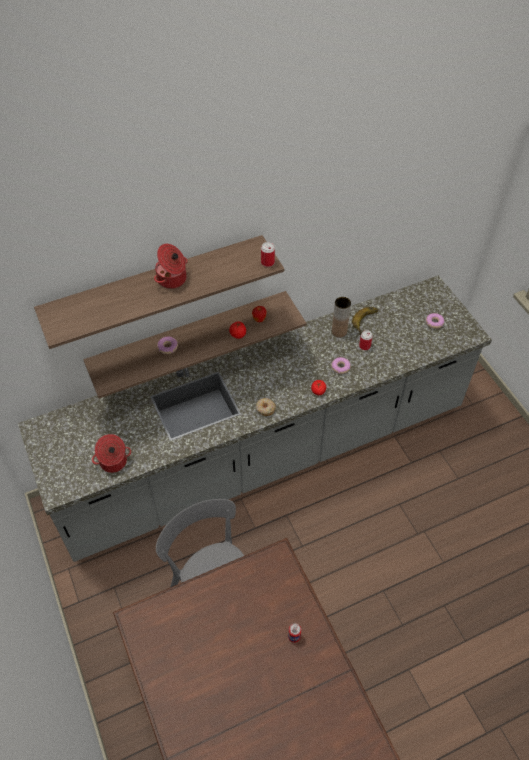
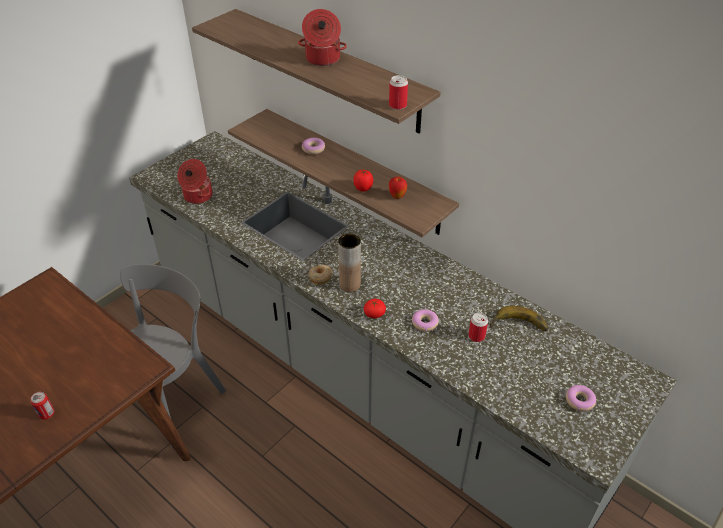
camera: 65 degrees right, 10 degrees down
(339, 331) = (480, 304): brown vase -> brown vase (350, 285)

